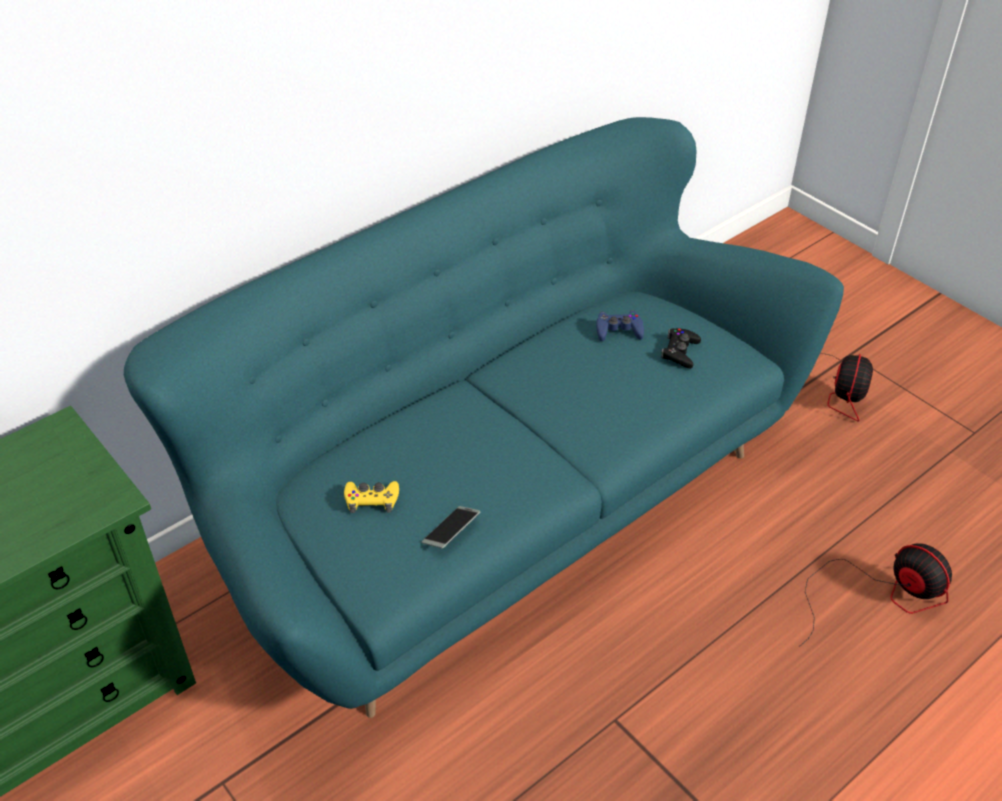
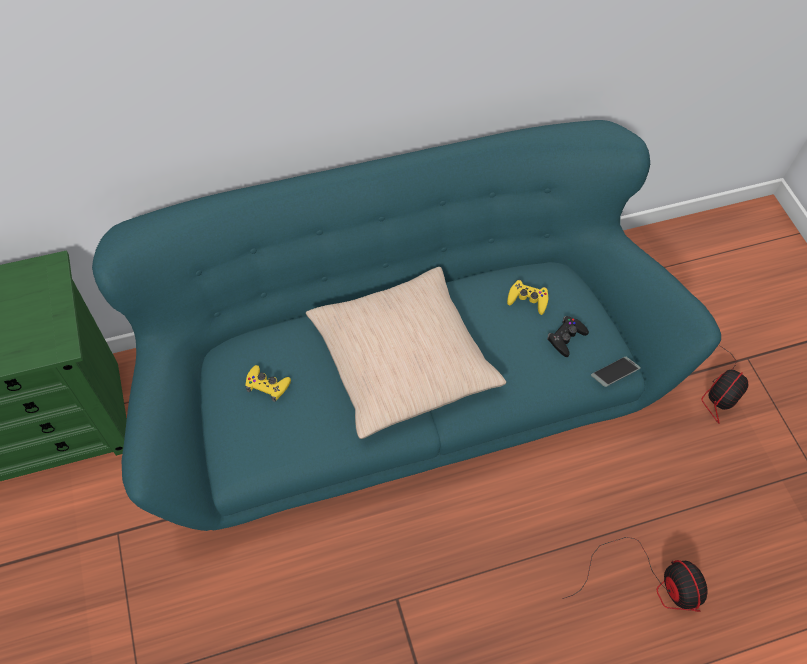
camera: 20 degrees right, 15 degrees up
(451, 531) = (310, 435): phone -> phone (614, 374)
(515, 427) = (402, 360): none -> beige pillow
(618, 330) = (527, 299): blue game controller -> yellow game controller

